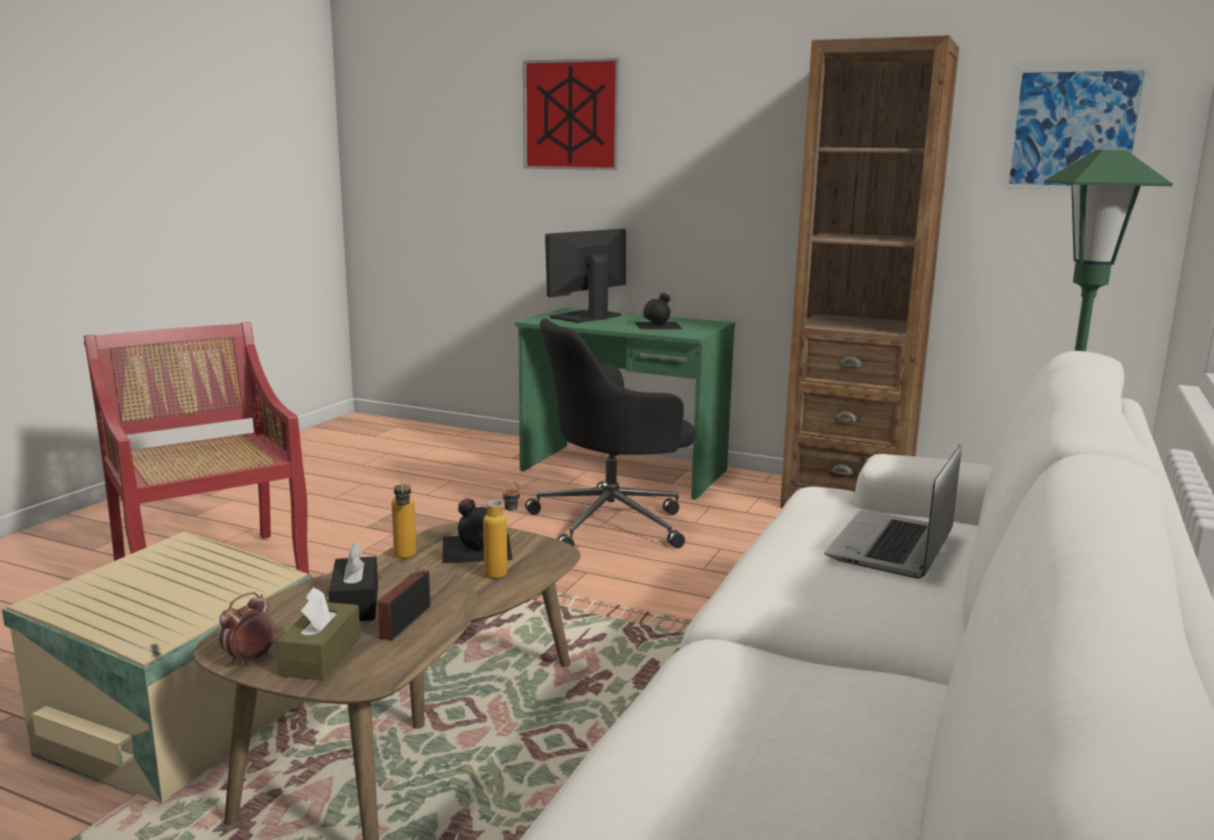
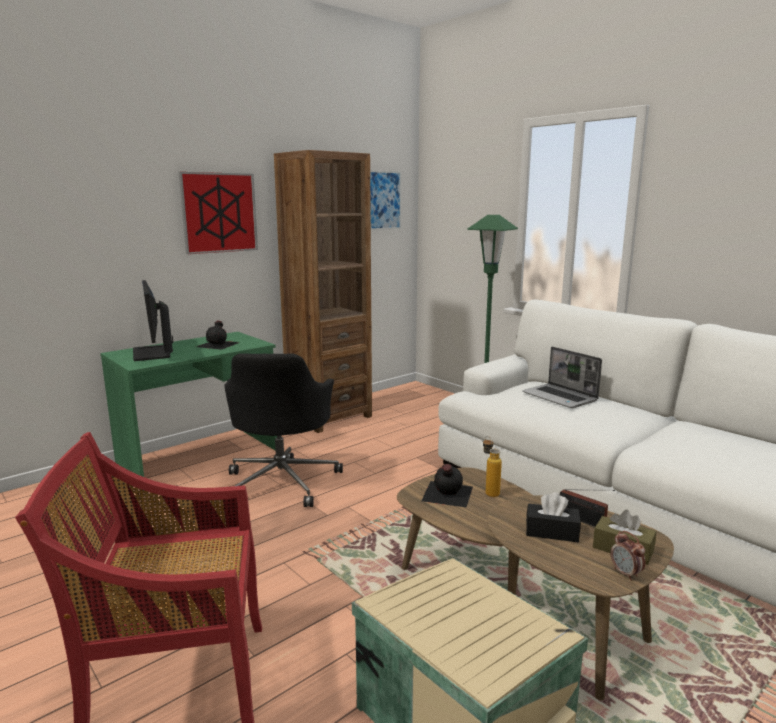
camera: 65 degrees left, 0 degrees up
(405, 558) = (451, 518): bottle -> none
(571, 115) = (78, 191): picture -> picture (219, 213)

